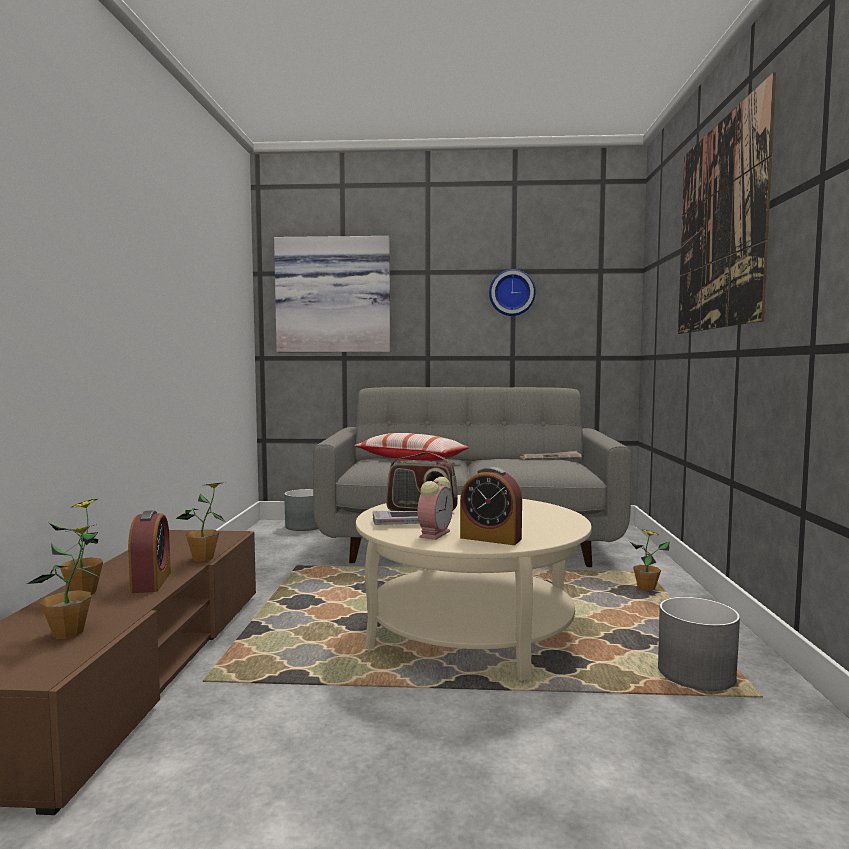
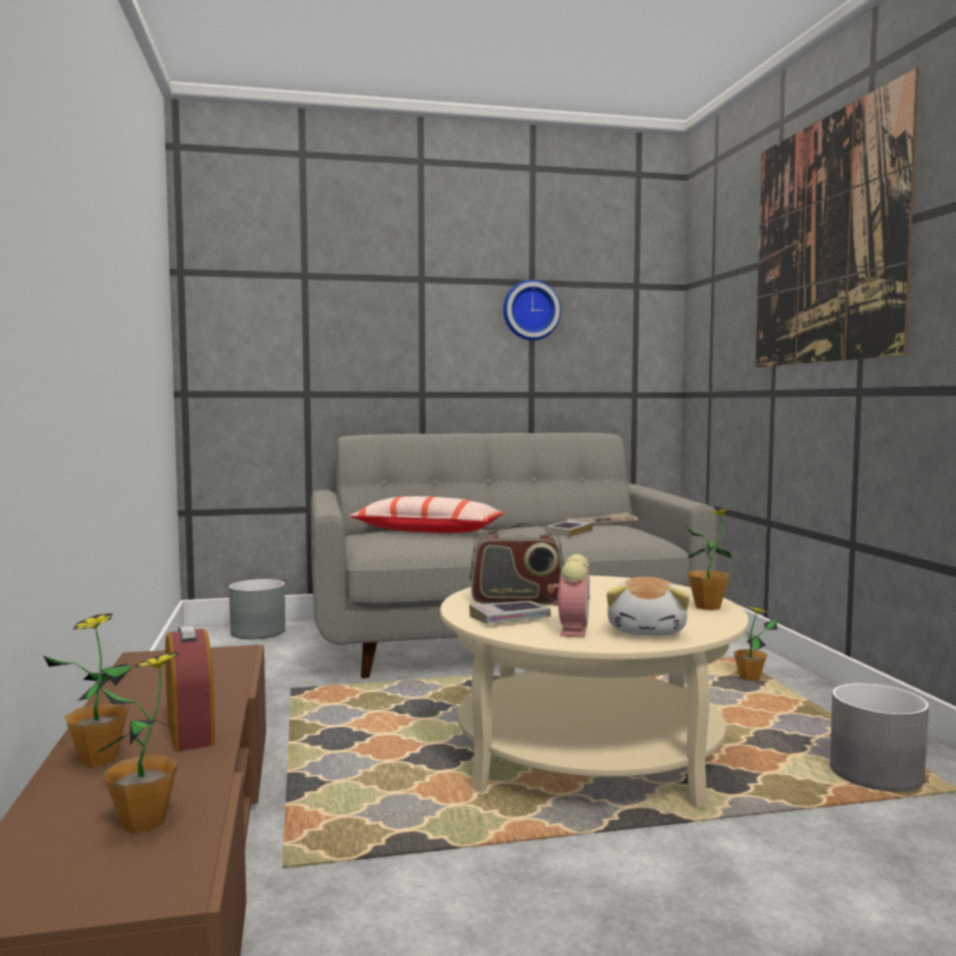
camera: 15 degrees left, 0 degrees up
(203, 558) = (232, 690): potted plant -> potted plant (708, 607)
(333, 295) = (292, 307): picture -> none
(490, 538) = (648, 630): alarm clock -> plush toy
(515, 464) = (568, 532): none -> book

